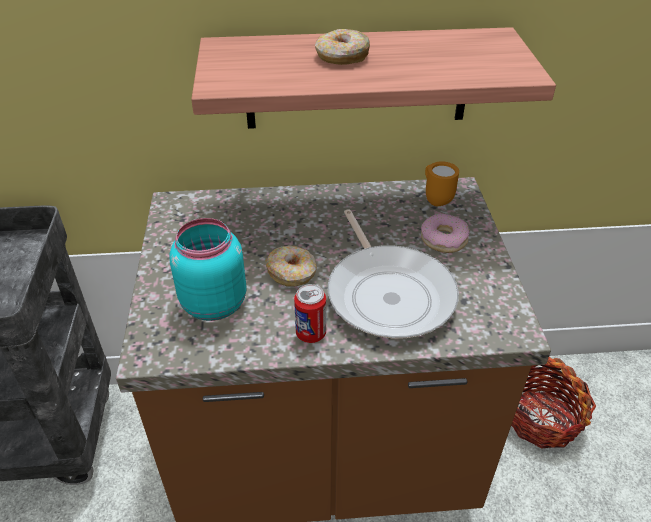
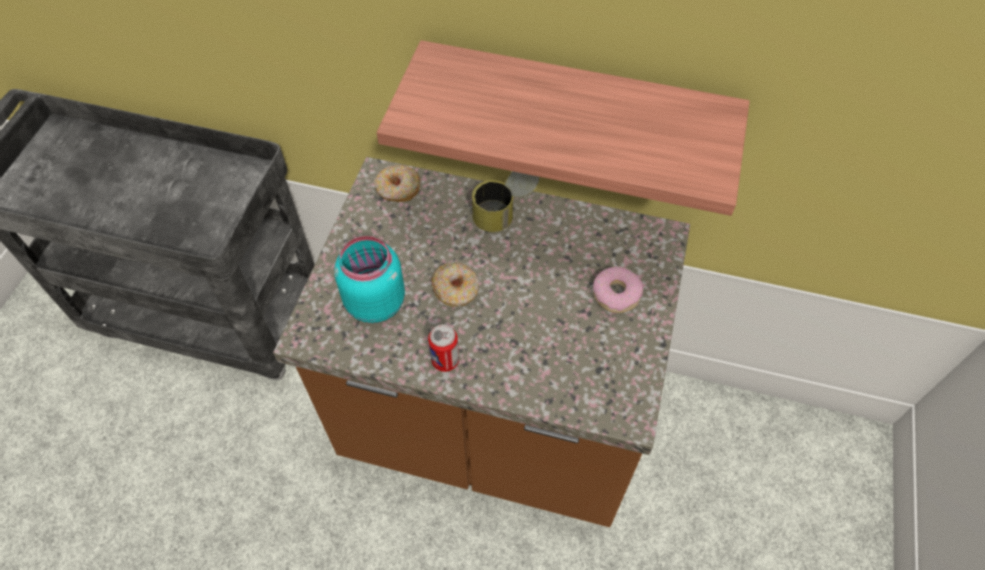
camera: 20 degrees right, 15 degrees up
(308, 204) = (504, 212): none -> can
(342, 56) = (542, 105): donut -> donut (398, 189)
(388, 293) = (533, 339): frying pan -> none
(436, 199) = (634, 242): orange mug -> none
(541, 418) = (721, 458): basket -> none

